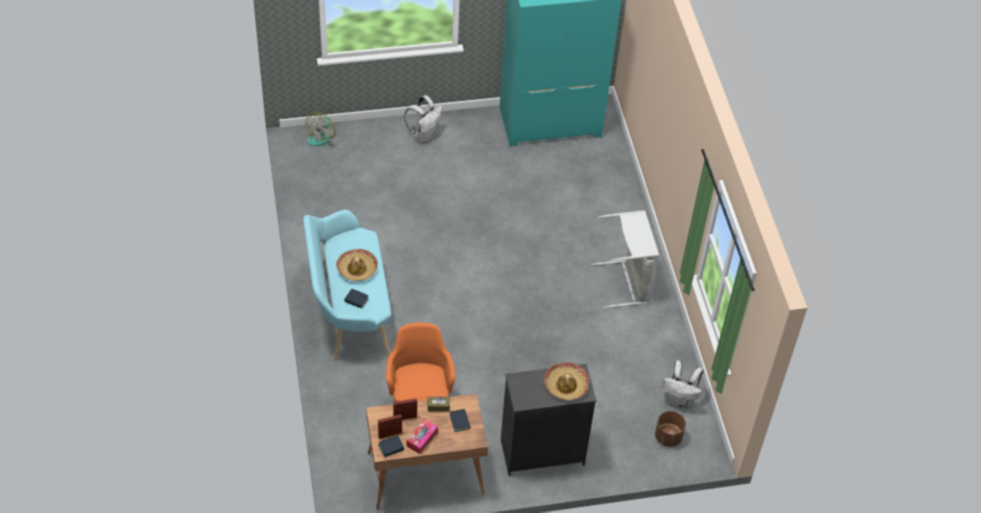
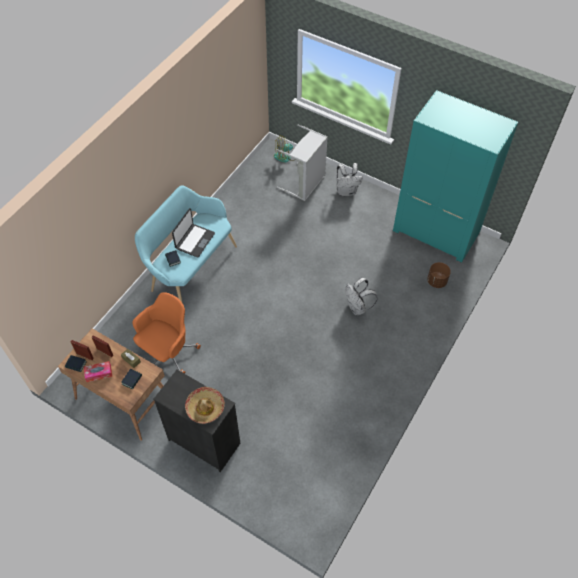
camera: 45 degrees right, 5 degrees up
(357, 269) = (194, 241): hat -> laptop
(627, 283) = (377, 371): grey laundry basket -> grey laundry basket (305, 184)
(668, 437) = (294, 498): brown planter -> brown planter (436, 281)
(679, 400) = (328, 478): white backpack -> white backpack (357, 308)

